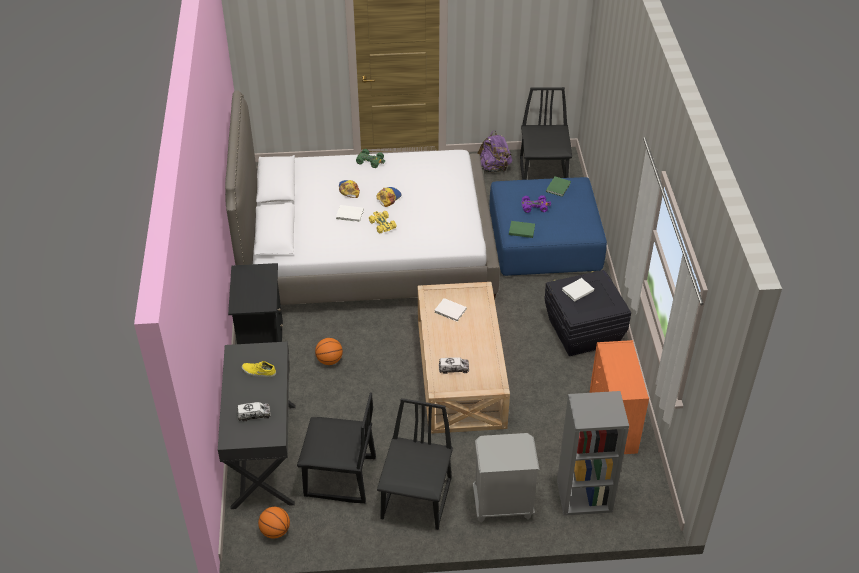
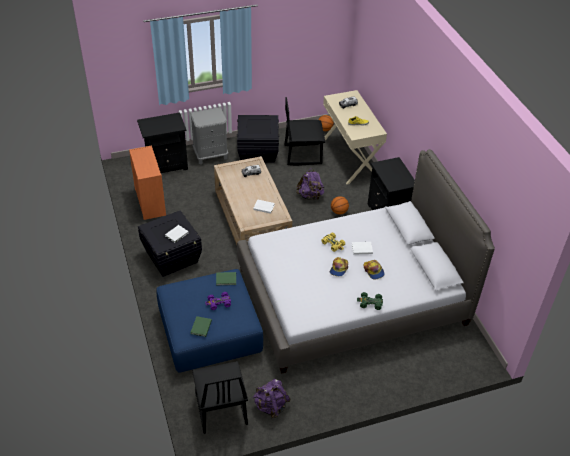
camera: 165 degrees right, 0 degrees up
(263, 455) = (350, 158): black desk -> beige desk
(360, 394) = (310, 196): none -> purple backpack
(417, 499) = (257, 151): black chair -> black storage box
(583, 497) = (166, 165): grey bookcase -> black nightstand

